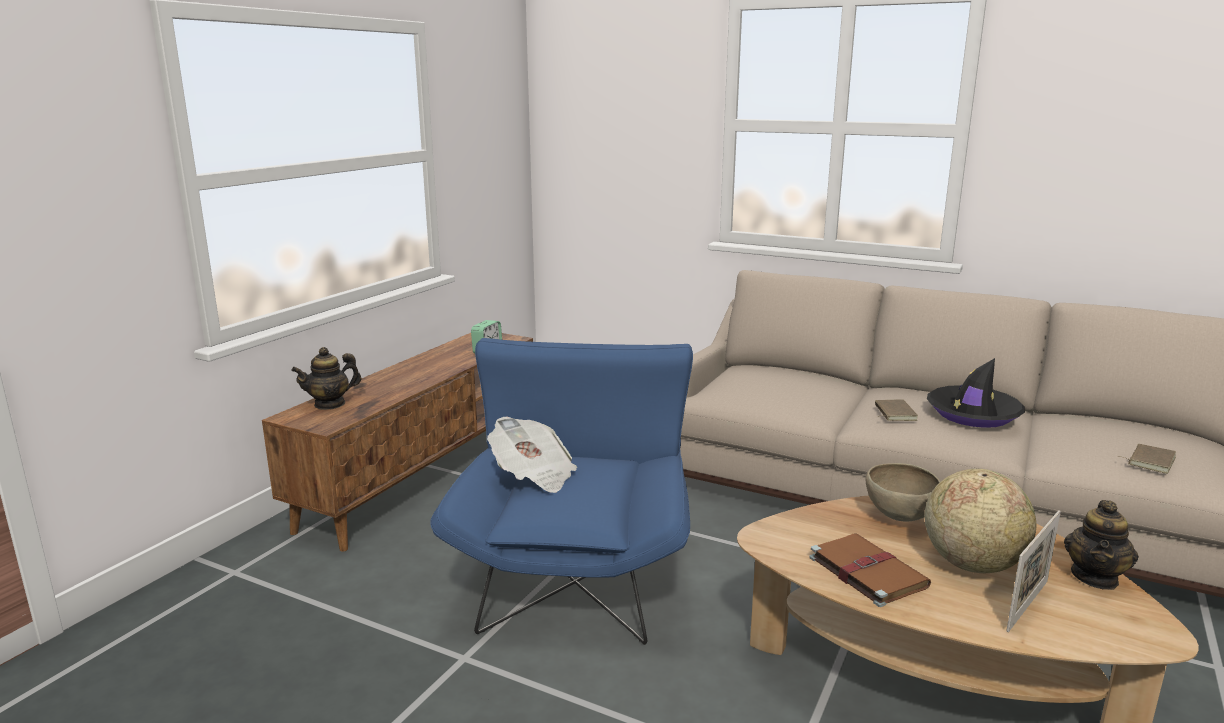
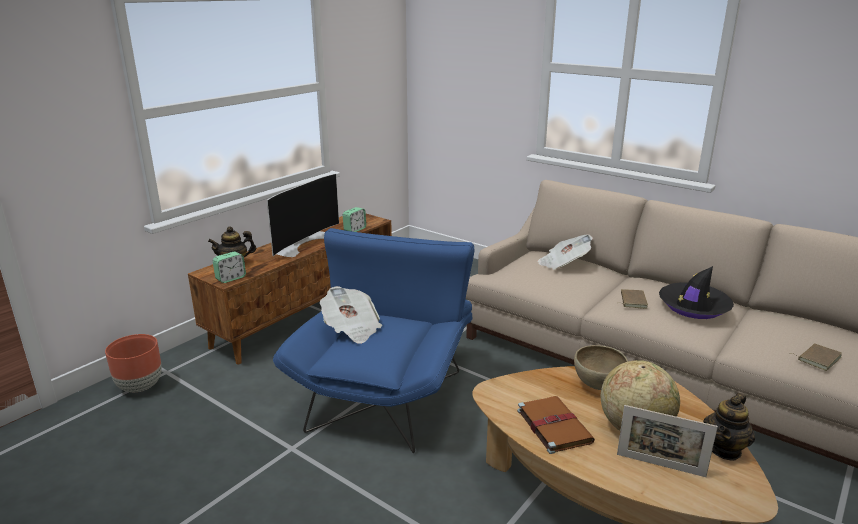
camera: 10 degrees right, 5 degrees up
(197, 596) = (140, 386): none -> brown planter
(332, 422) = (230, 278): none -> alarm clock
(420, 371) = (303, 242): none -> television
(785, 377) = (563, 264): none -> newspaper
(1027, 605) = (660, 465): picture frame -> picture frame turned 60 degrees clockwise

